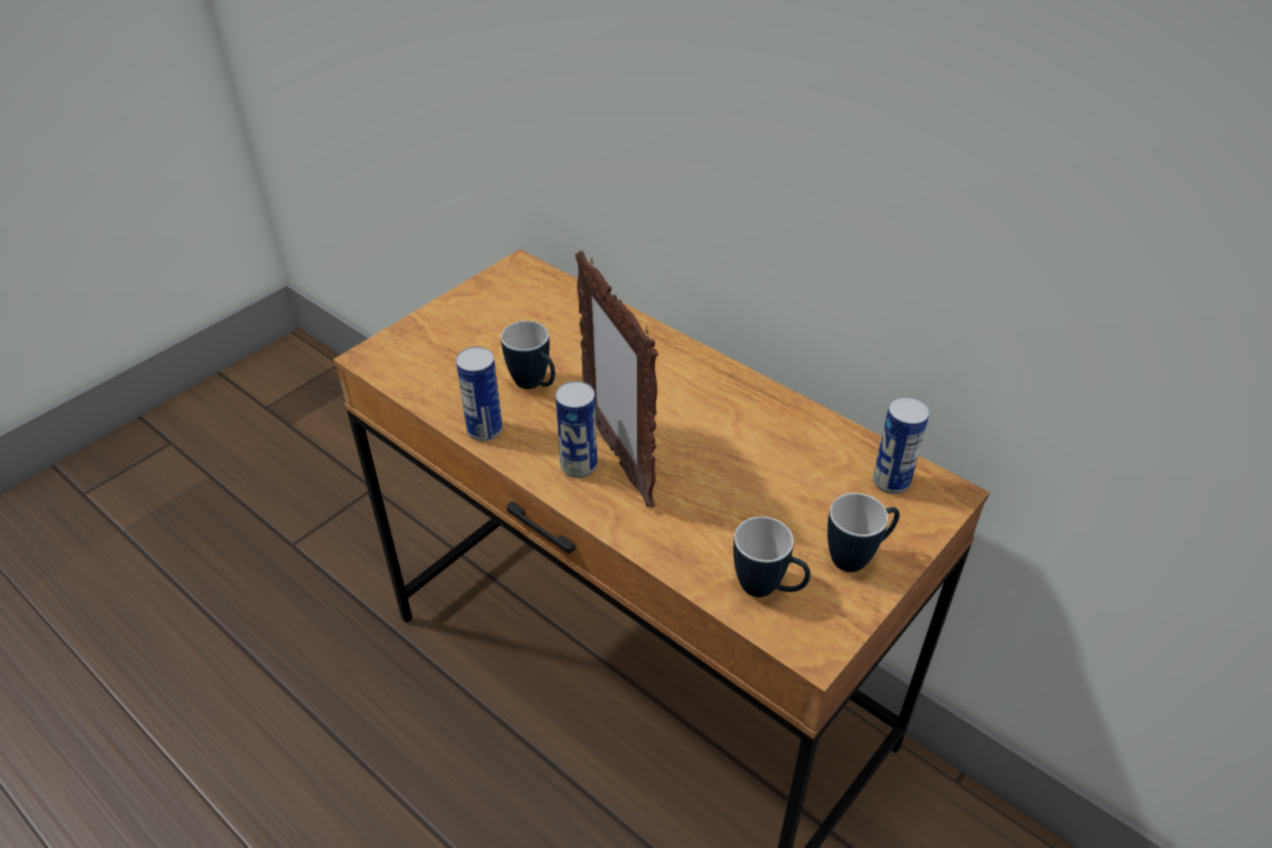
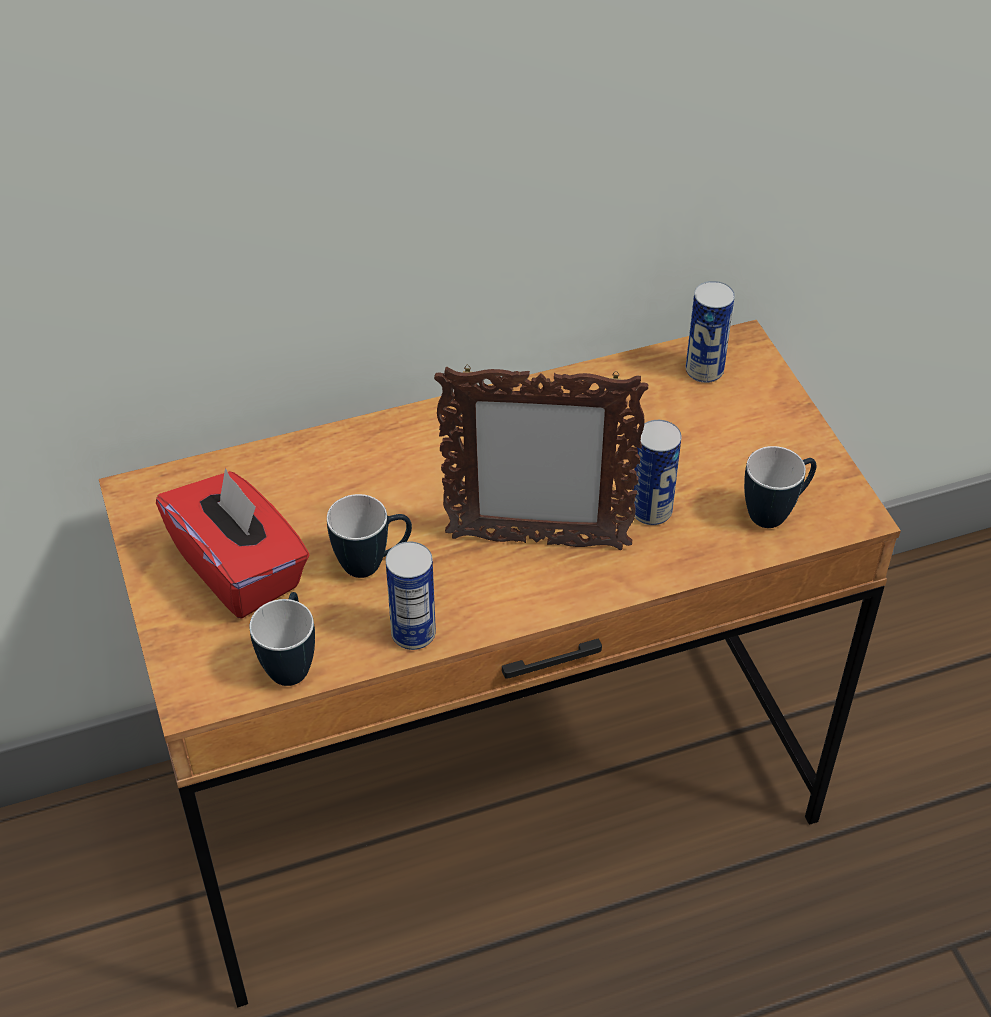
camera: 60 degrees left, 5 degrees up
(487, 331) = (240, 569): none -> red tissue box
(579, 466) = (527, 577): can -> can (651, 511)
(858, 557) = (776, 437): mug -> mug (291, 662)

